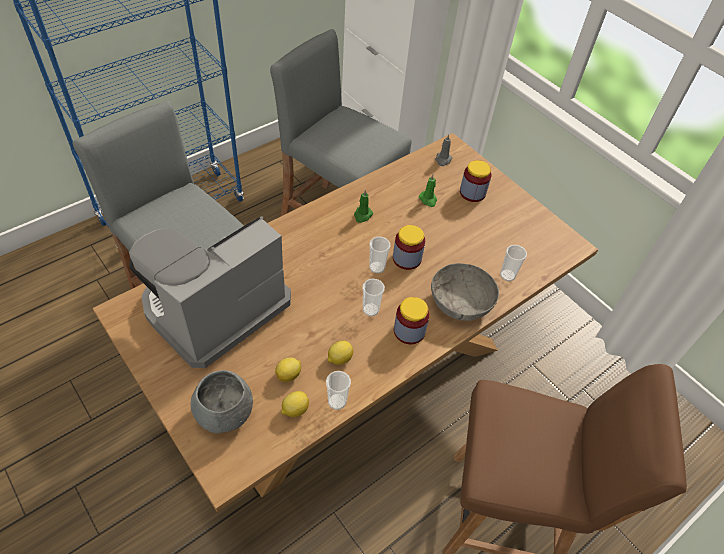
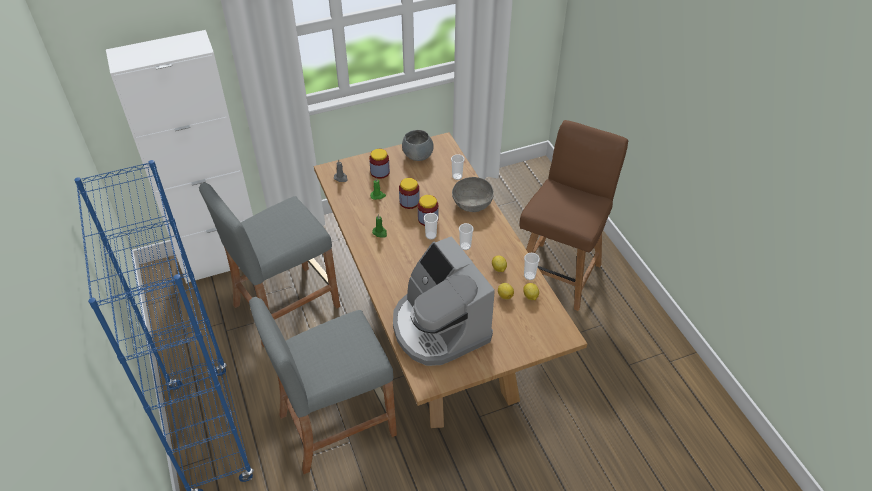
camera: 70 degrees left, 5 degrees down
(225, 413) = (525, 331): grey bowl -> grey bowl (418, 155)
(409, 331) = (487, 232): jar -> jar (409, 202)

